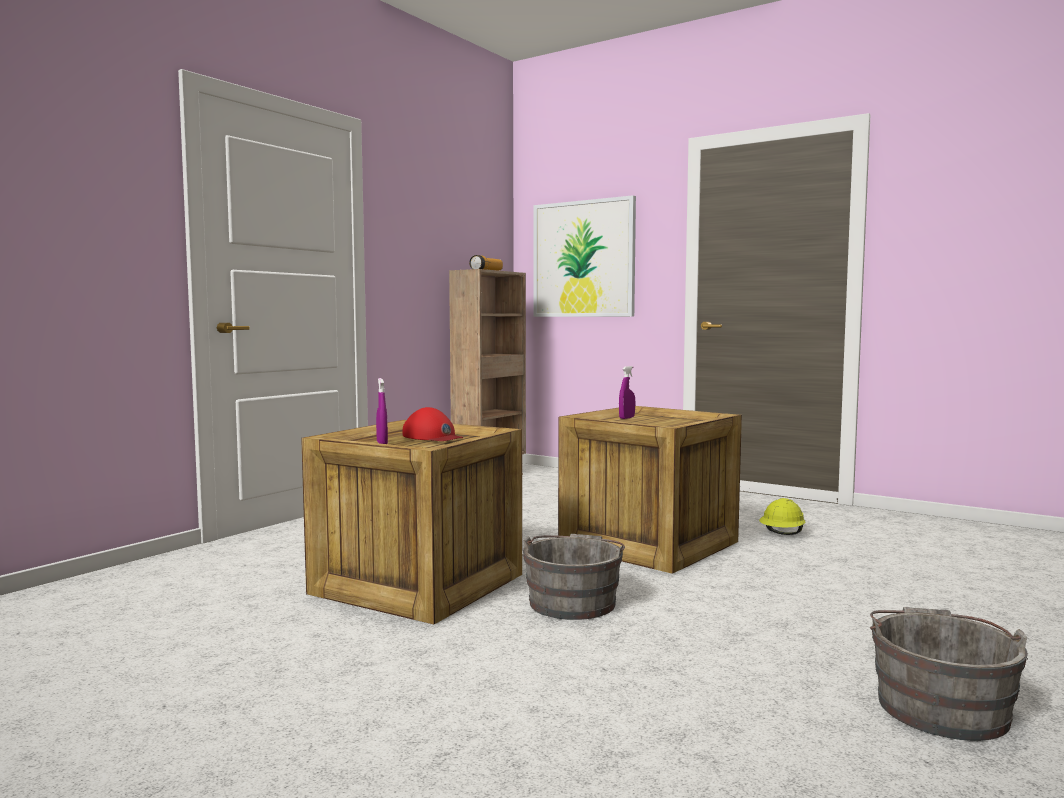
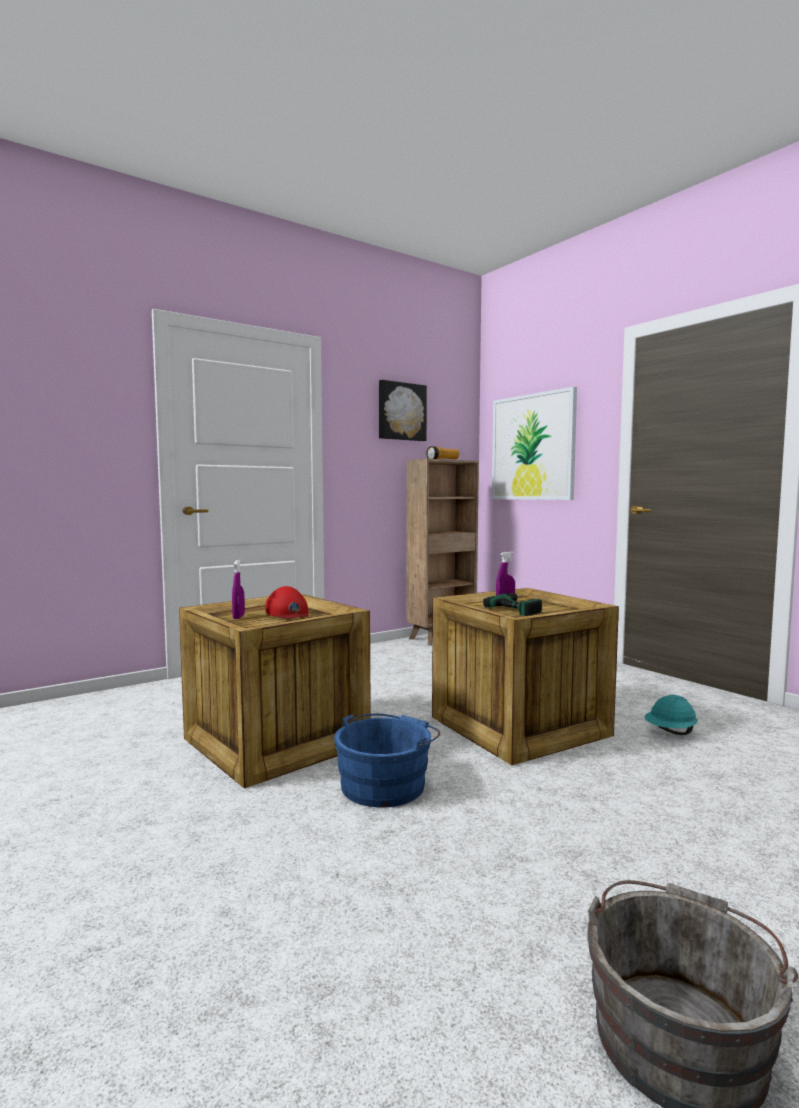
camera: 20 degrees right, 0 degrees up
(441, 213) = (401, 411): none -> picture
(573, 601) = (386, 784): grey bucket -> blue bucket
(652, 421) = (521, 607): none -> power drill
(782, 534) = (670, 733): yellow hard hat -> turquoise hard hat

